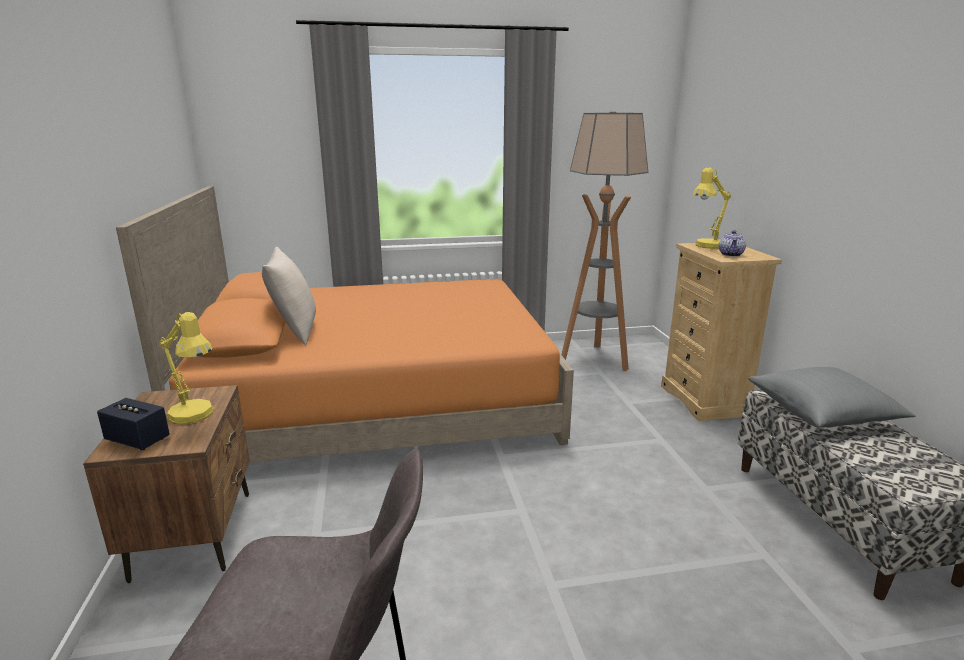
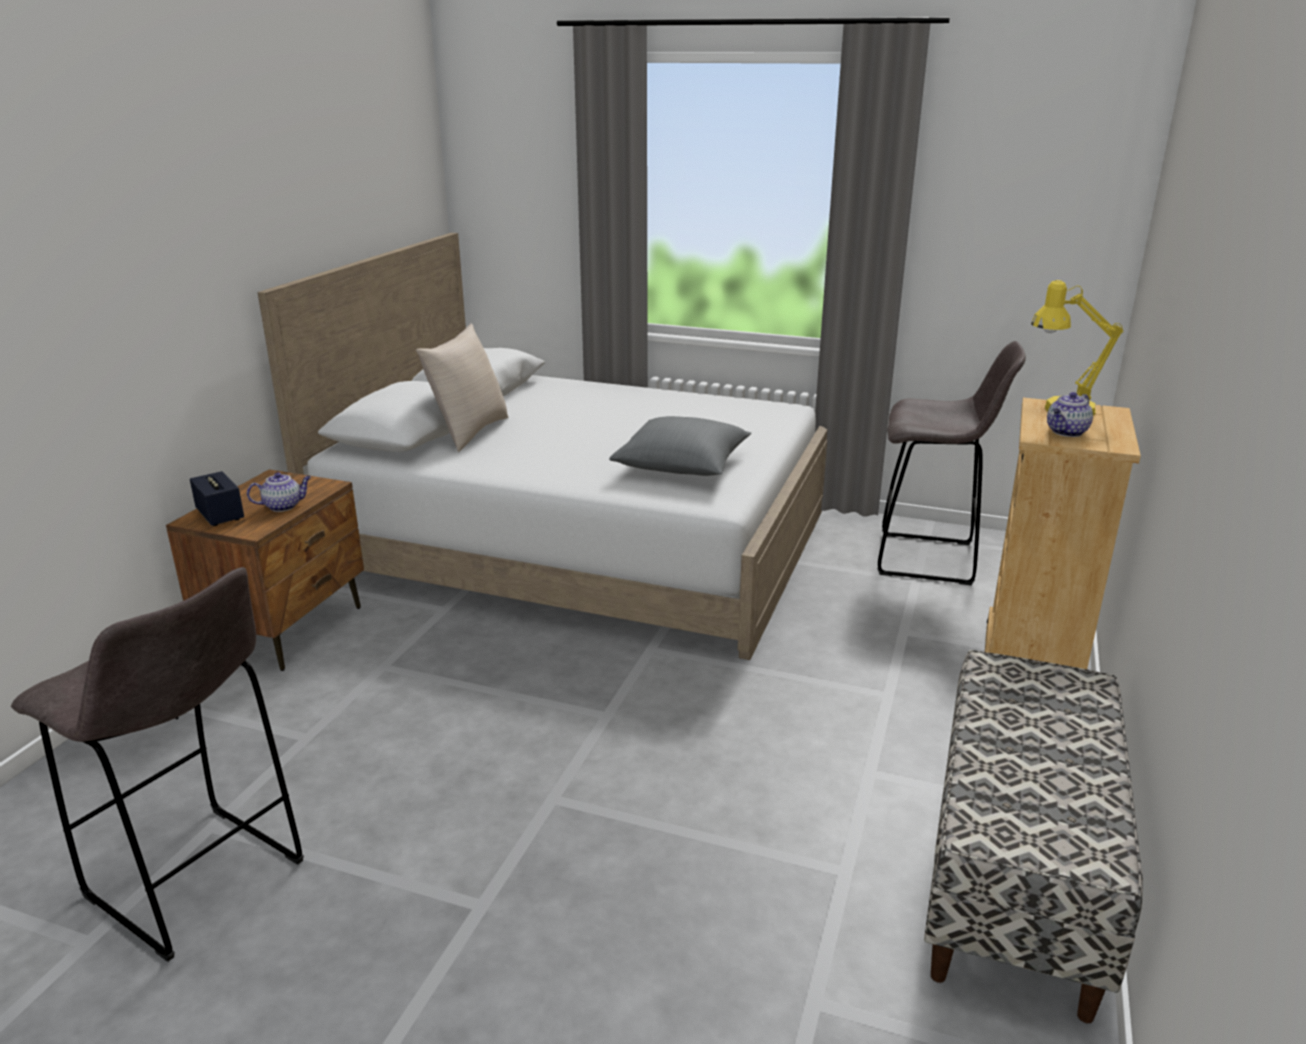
camera: 30 degrees right, 5 degrees up
(196, 417) = (283, 506): yellow table lamp -> teapot
(378, 399) = (582, 541): orange bed -> white bed
(594, 359) = (930, 559): floor lamp -> grey stool
(822, 413) = (1030, 710): grey pillow -> grey pillow (682, 466)

